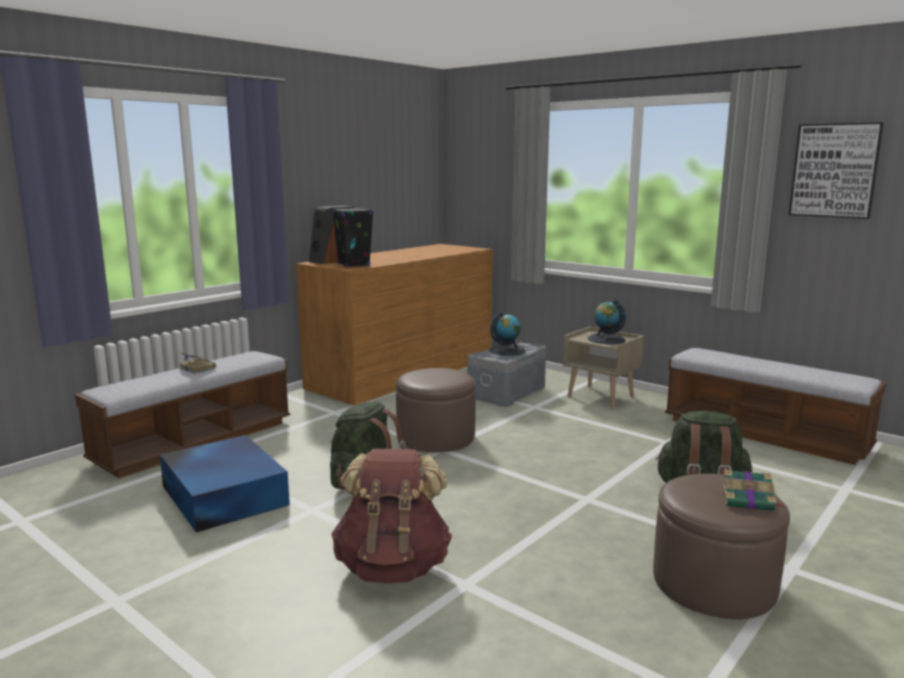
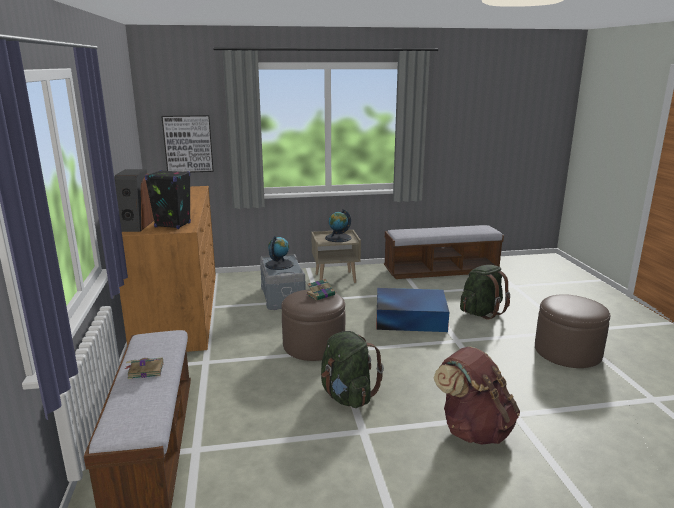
camera: 50 degrees left, 5 degrees up
(224, 494) = (286, 462): blue storage box -> blue storage box (409, 318)
(749, 501) = (587, 303): book -> book (321, 295)
(834, 170) = (452, 112): picture -> picture (188, 144)

